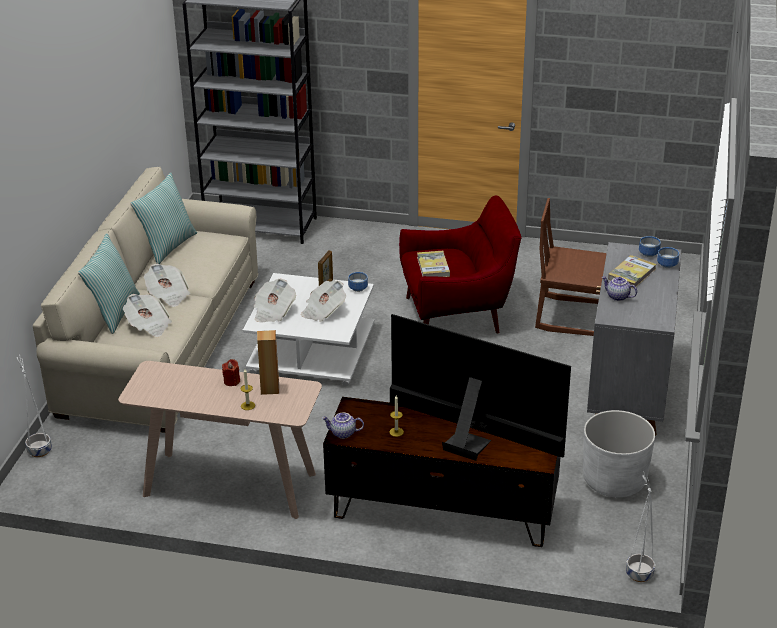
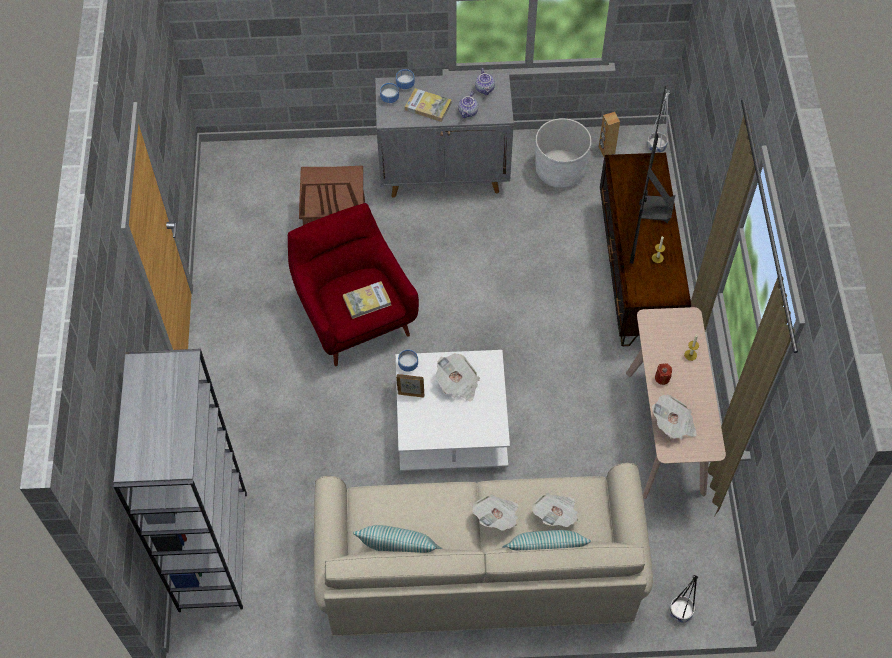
camera: 105 degrees left, 25 degrees up
(39, 450) = (680, 612): white planter -> black planter
(270, 389) = (661, 346): brown speaker -> brown speaker (606, 150)
(273, 312) = (471, 427): newspaper -> newspaper (673, 424)
(343, 433) = (674, 293): teapot -> teapot (485, 89)

